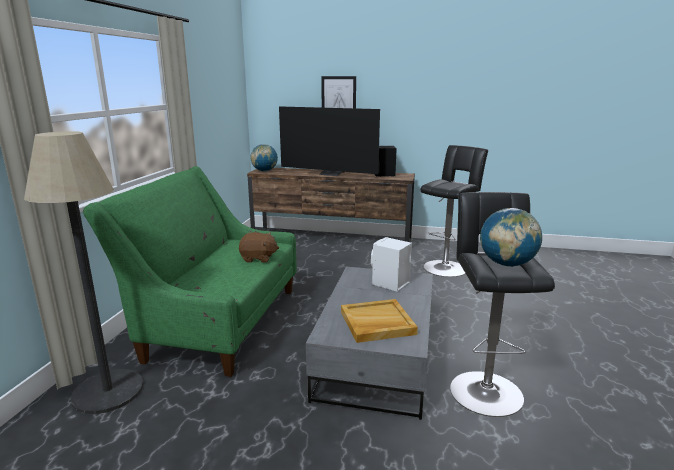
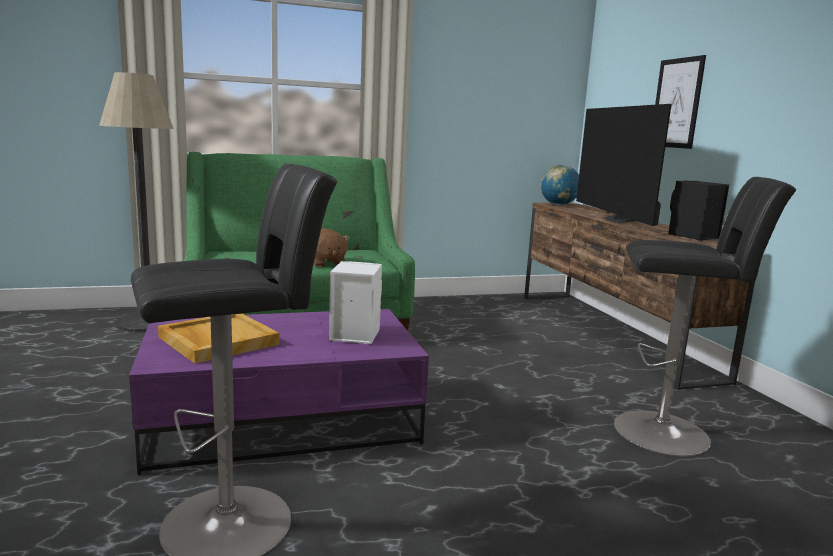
camera: 60 degrees right, 5 degrees down
(376, 355) = (284, 420): grey coffee table -> purple coffee table
(507, 264) = (204, 275): globe -> none

